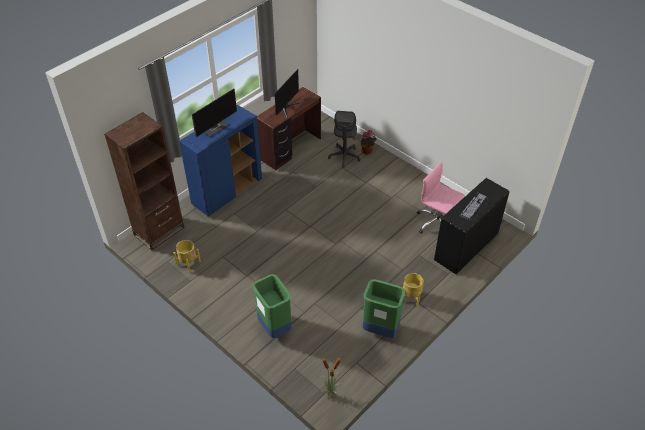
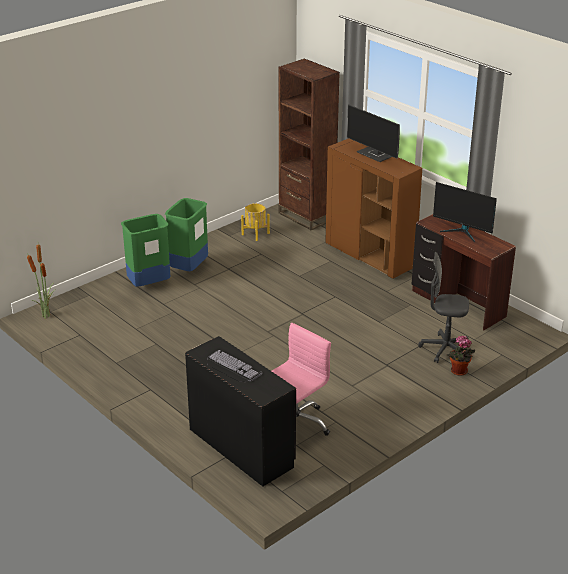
camera: 95 degrees right, 15 degrees down
(227, 192) = (370, 256): blue cabinet -> brown cabinet
(380, 329) = (119, 356): green trash can -> green trash can (189, 268)
(411, 296) = (162, 384): yellow planter -> none

